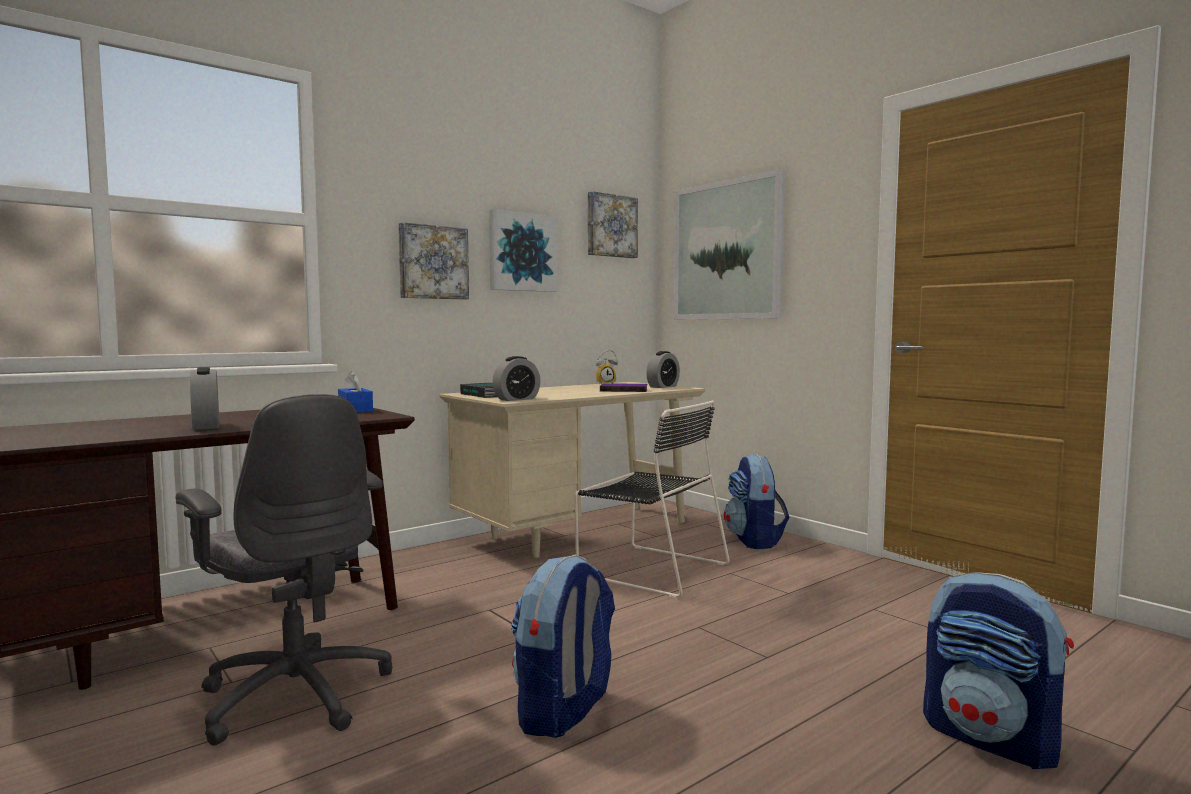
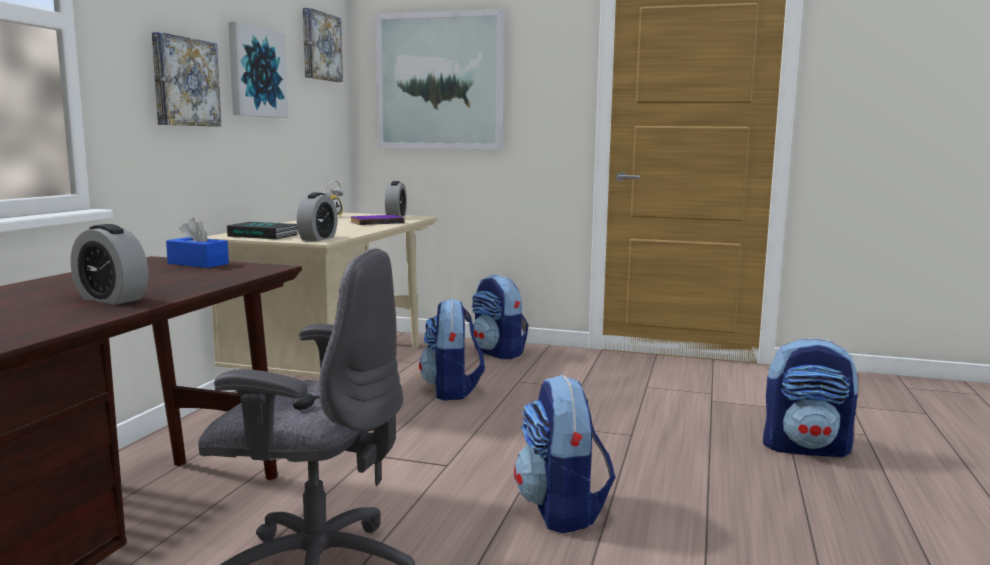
camera: 35 degrees left, 5 degrees up
(649, 569) = (452, 391): black chair -> backpack

